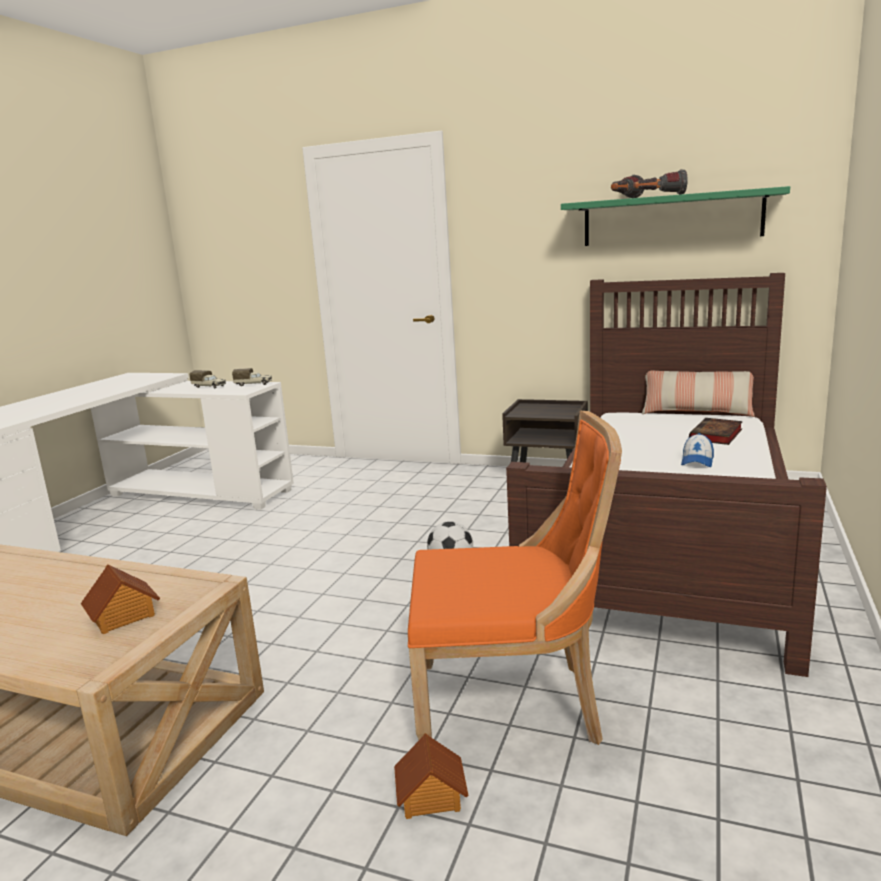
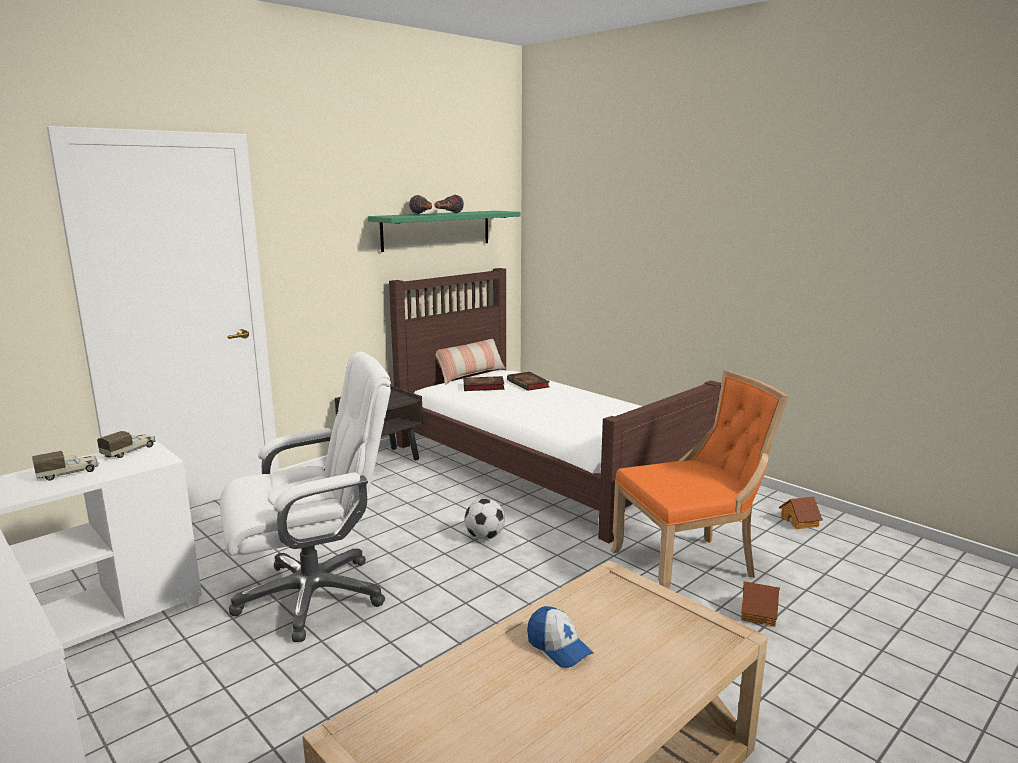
camera: 65 degrees left, 0 degrees up
(123, 616) = (640, 621): toy house -> toy house (800, 521)
(294, 536) = (313, 595): none -> white office chair
(513, 707) = (689, 566): orange chair -> orange chair turned 45 degrees clockwise
(659, 424) = (482, 387): none -> book
(697, 461) = (566, 400): cap -> cap (558, 647)

